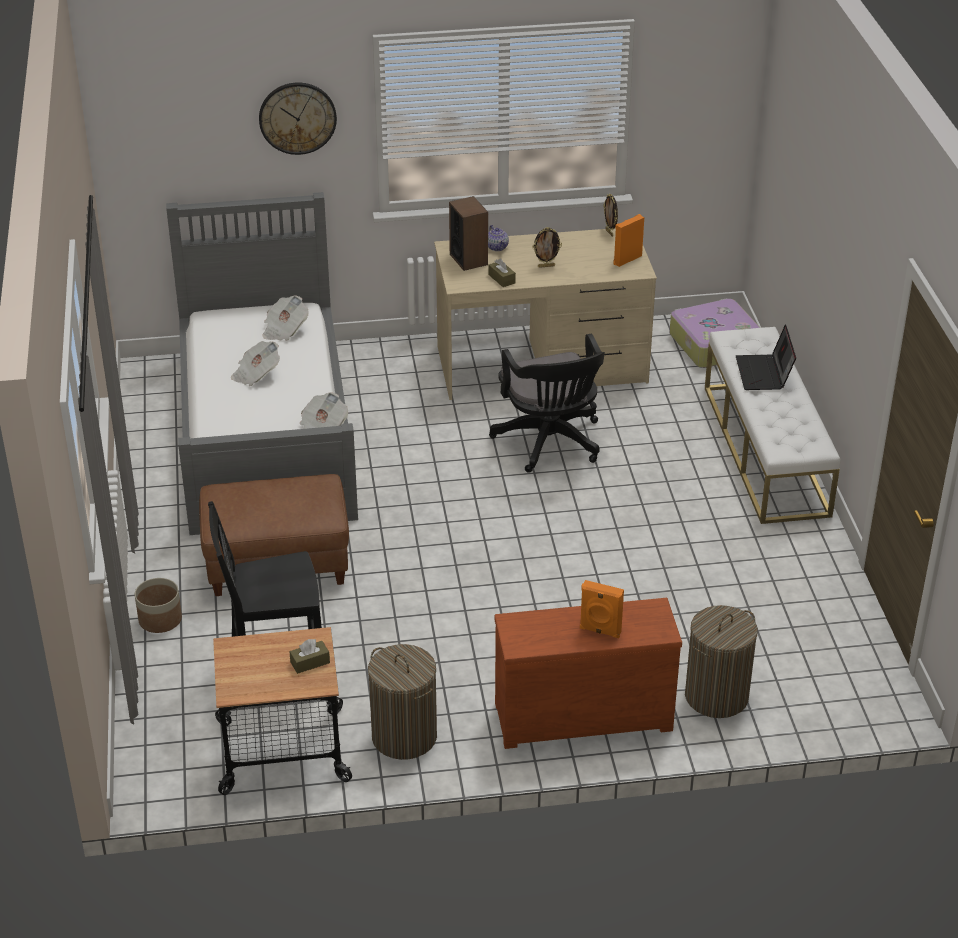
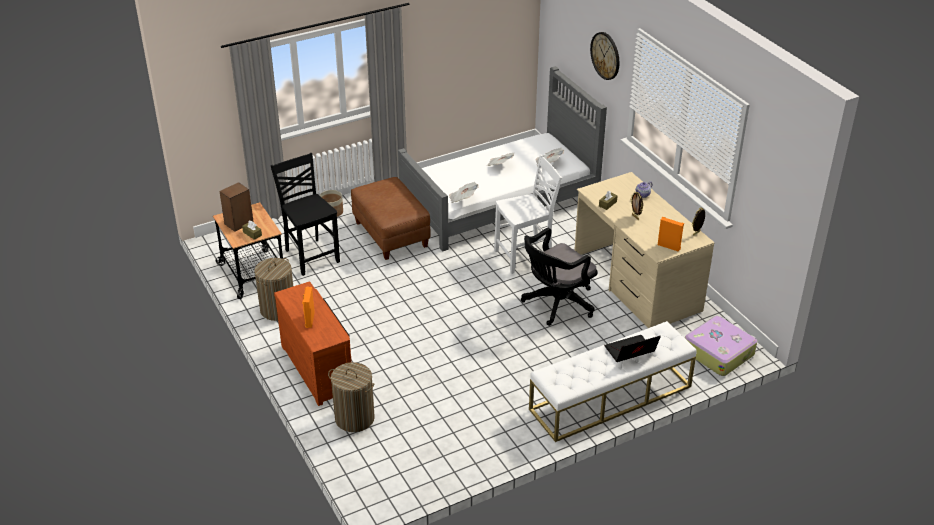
camera: 70 degrees right, 0 degrees up
(423, 443) = (525, 257): none -> white chair
(468, 259) = (620, 187): speaker -> speaker (239, 223)

